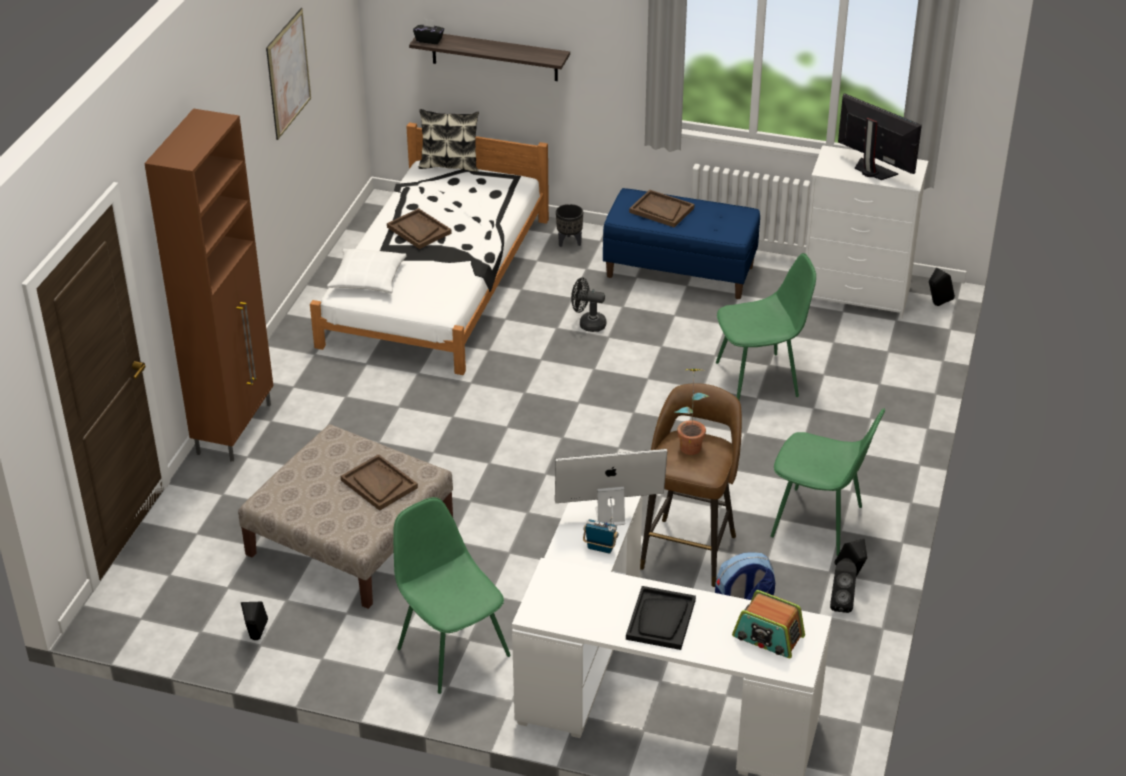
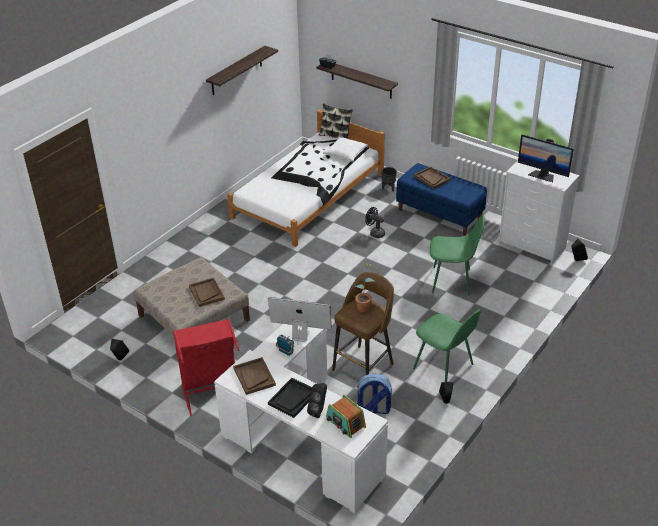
camera: 20 degrees right, 0 degrees up
(235, 428) = (169, 250): brown cabinet -> none
(288, 73) = (236, 71): picture -> shelf
(367, 279) = (261, 187): white pillow -> white pillow (345, 153)
(418, 230) = (300, 166): brown tray -> brown tray (254, 377)
(452, 650) = (212, 389): green chair -> red laundry basket
(841, 602) = (433, 415): black speaker -> black speaker (319, 411)
(872, 171) = (542, 175): monitor -> monitor turned 150 degrees clockwise

